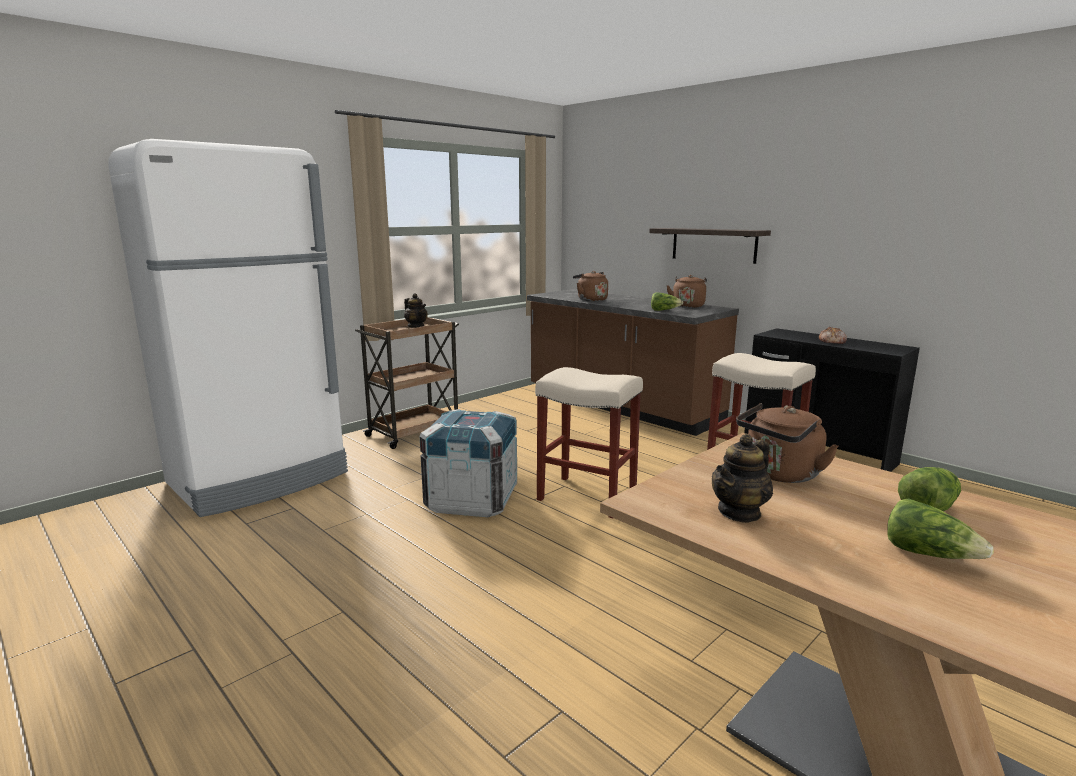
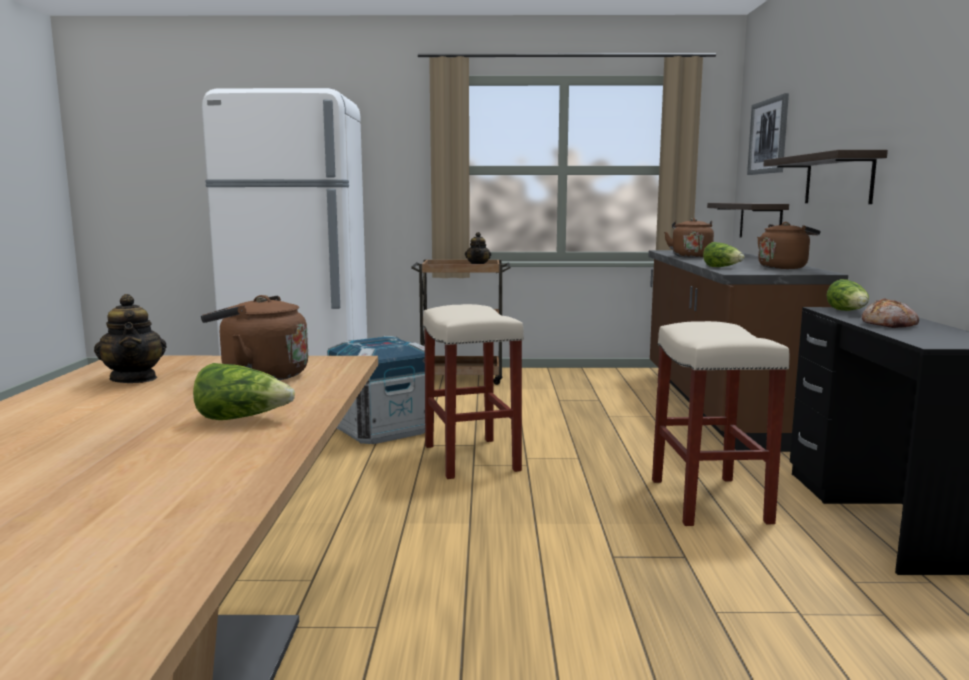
camera: 45 degrees right, 5 degrees down
(607, 268) = (760, 221): none -> shelf
(612, 206) = (768, 136): none -> picture
(739, 512) = (134, 379): teapot -> teapot turned 120 degrees counterclockwise
(928, 554) = (96, 429): lettuce -> lettuce (848, 312)

